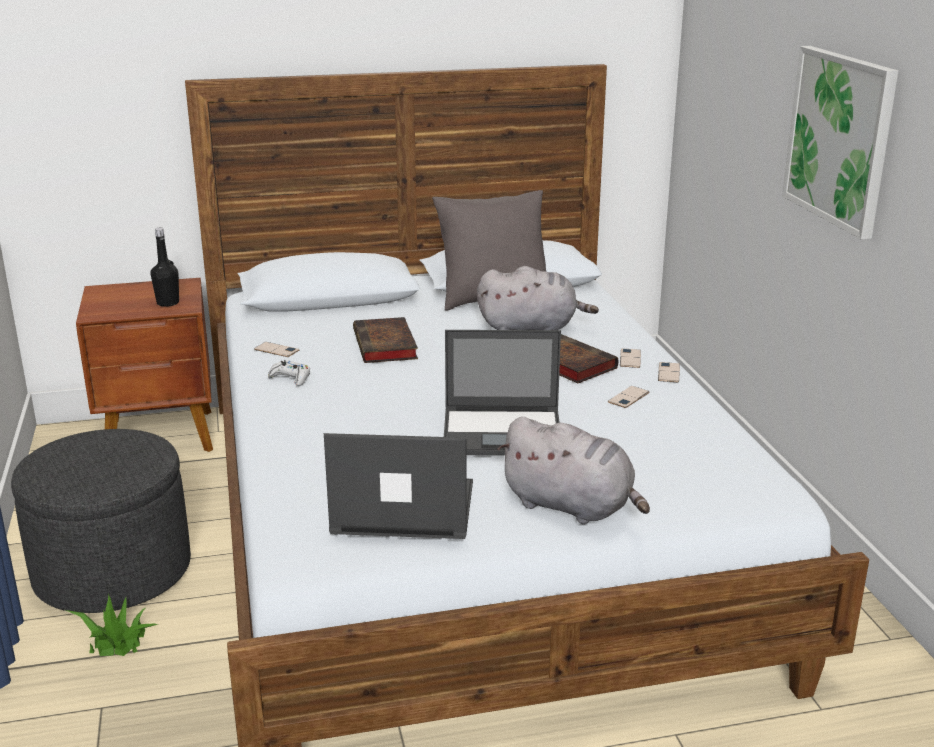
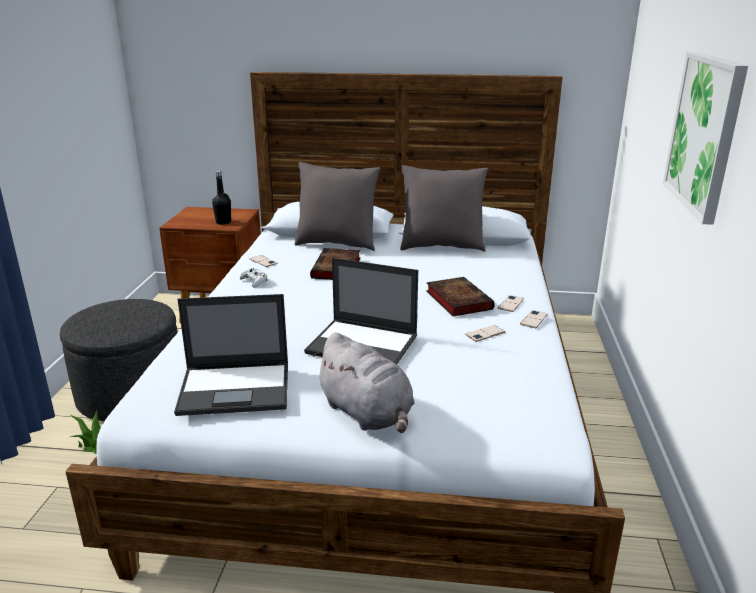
camera: 20 degrees right, 0 degrees up
(355, 313) = (337, 244): none -> grey pillow
(401, 508) = (236, 388): laptop -> laptop turned 150 degrees clockwise
(531, 328) = (453, 270): grey plush toy -> none

